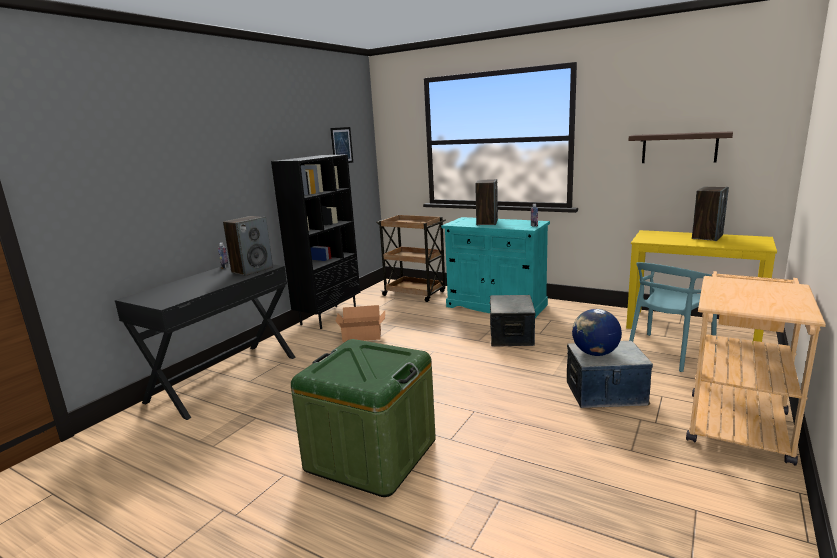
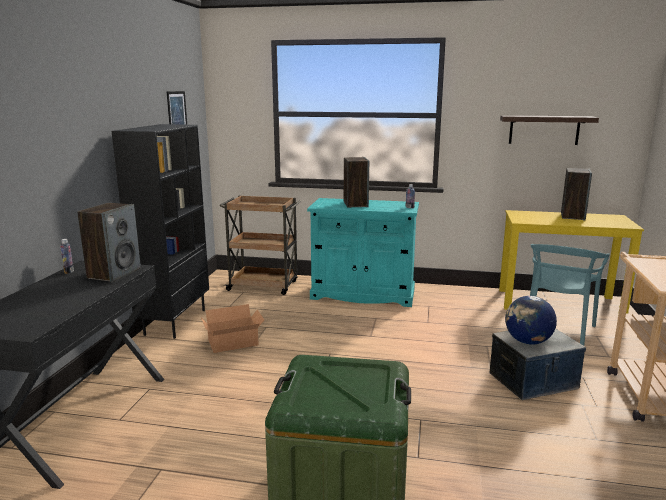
camera: 20 degrees left, 0 degrees up
(511, 336) = (401, 327): storage box -> none

